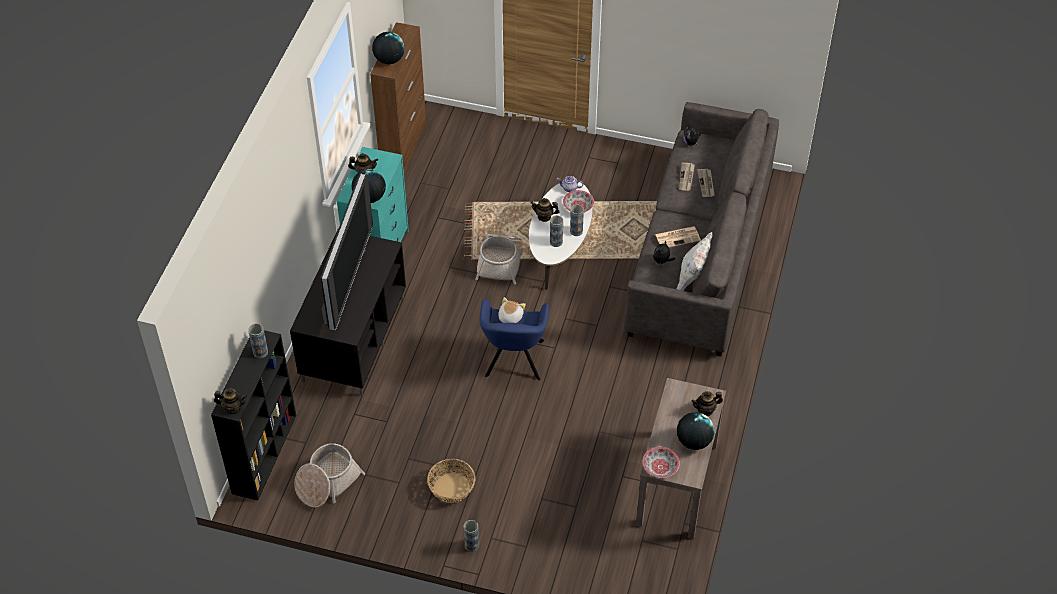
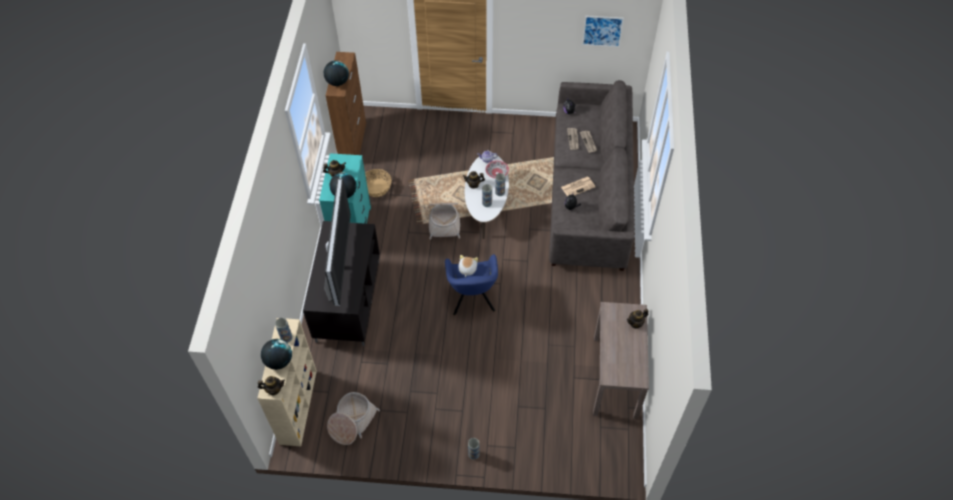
camera: 10 degrees left, 5 degrees up
(264, 453) = (298, 406): black bookcase -> beige bookcase
(451, 487) = (448, 409): basket -> basket (376, 187)
(660, 467) = (613, 375): bowl -> none
(692, 278) = (596, 217): white pillow -> none
(693, 441) = (633, 350): globe -> globe (279, 361)
(742, 40) = (602, 31): none -> picture

